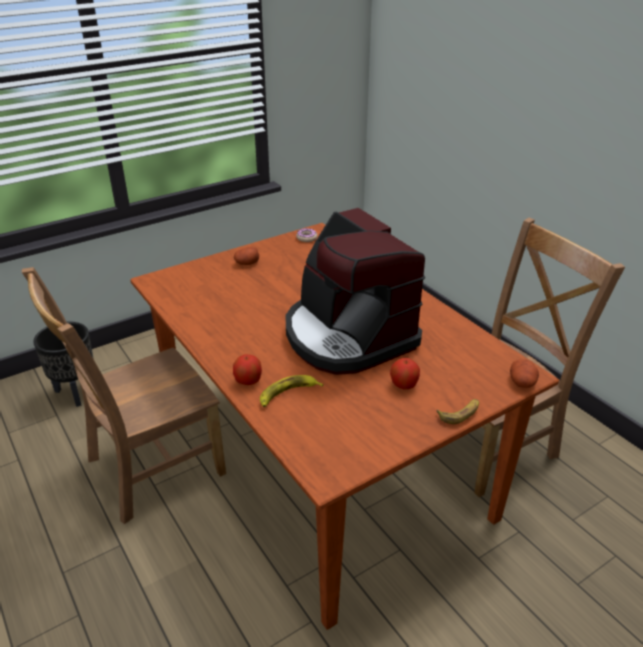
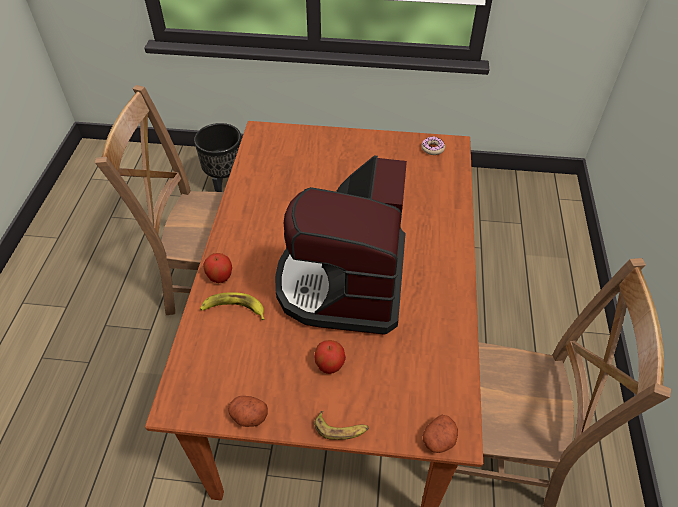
camera: 40 degrees right, 15 degrees up
(247, 263) = (349, 151): potato -> potato (248, 416)

